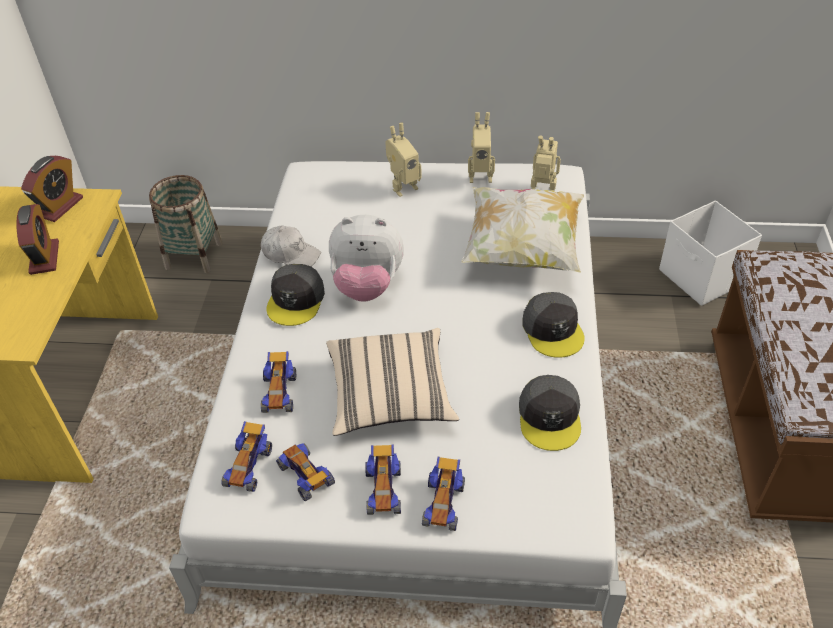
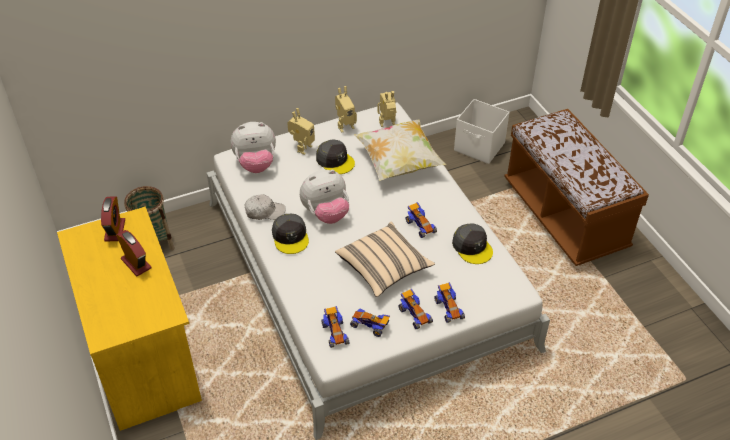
camera: 30 degrees left, 0 degrees up
(279, 392) = (321, 290): toy car -> toy car (420, 226)
(328, 189) = (256, 164): none -> plush toy
(553, 330) = (444, 201): grey cap -> grey cap (335, 160)

